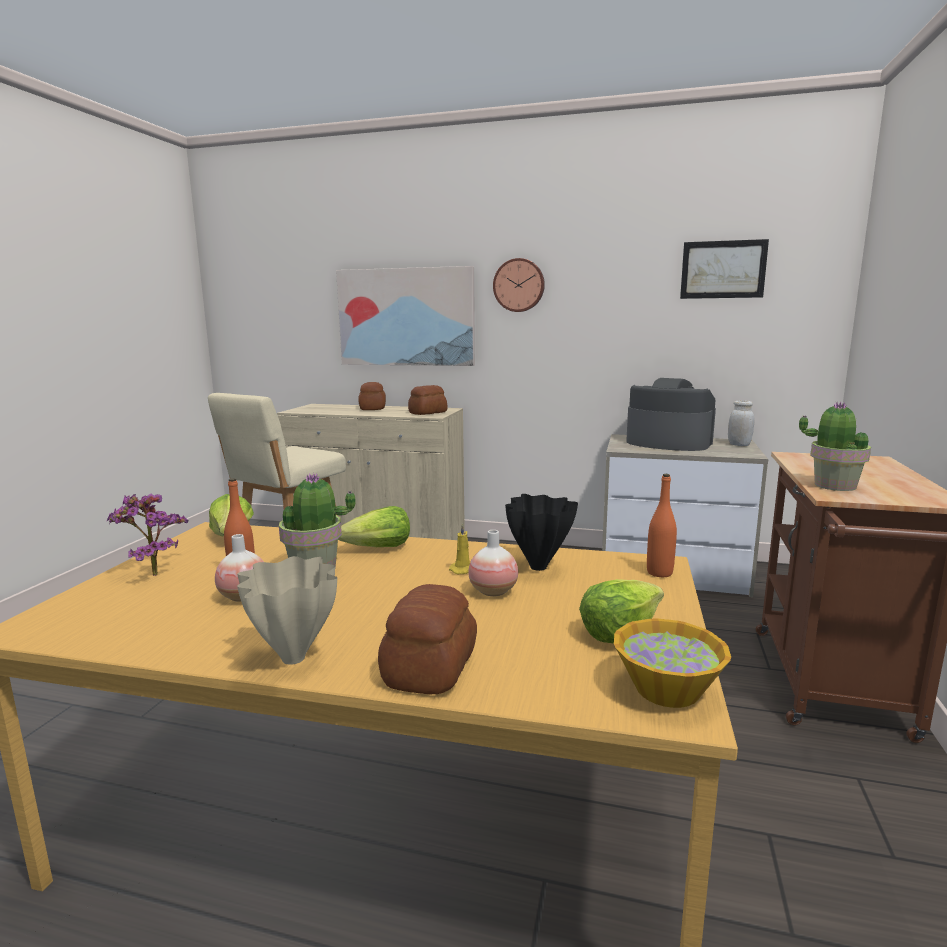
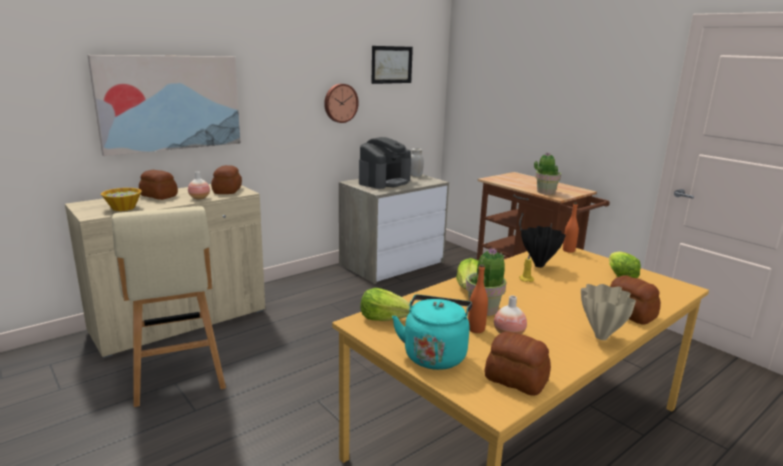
camera: 55 degrees left, 5 degrees up
(101, 626) = (516, 380): none -> bread
(152, 573) = (434, 354): potted plant -> turquoise kettle
(493, 591) = (559, 281): vase -> vase (199, 198)
(519, 285) = (269, 73): wall clock -> wall clock (340, 103)
(668, 443) = (384, 182): coffee machine -> coffee machine turned 150 degrees clockwise
(668, 689) = (670, 284): bowl -> bowl (124, 208)

